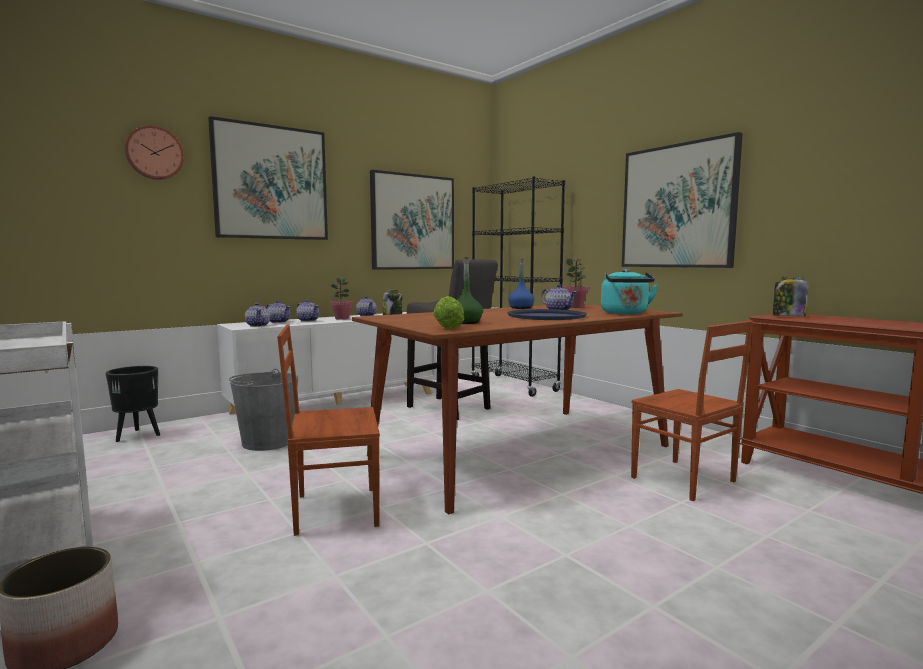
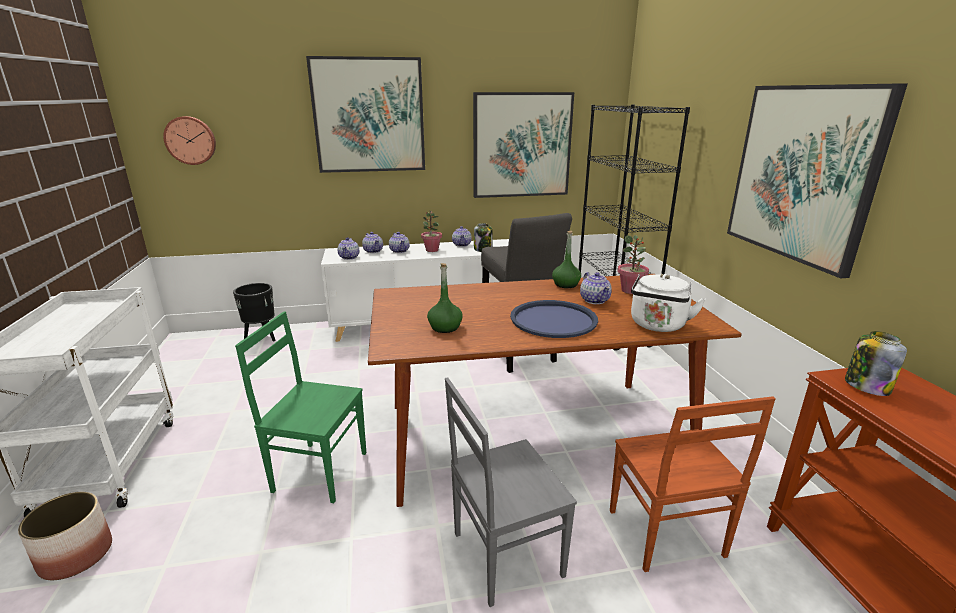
camera: 25 degrees right, 15 degrees up
(154, 153) = (262, 97): wall clock -> wall clock (190, 140)
(267, 442) = (337, 367): grey bucket -> none
(334, 509) = (320, 470): brown chair -> green chair
(447, 327) = (406, 341): lettuce -> none
(521, 308) = (566, 284): blue bottle -> green bottle
(580, 517) = (505, 553): none -> grey chair
(625, 313) = (658, 326): turquoise kettle -> white kettle

